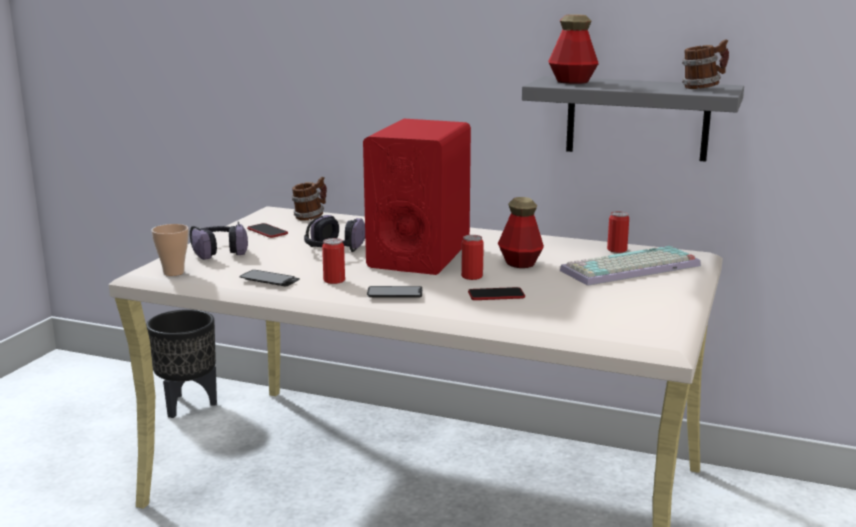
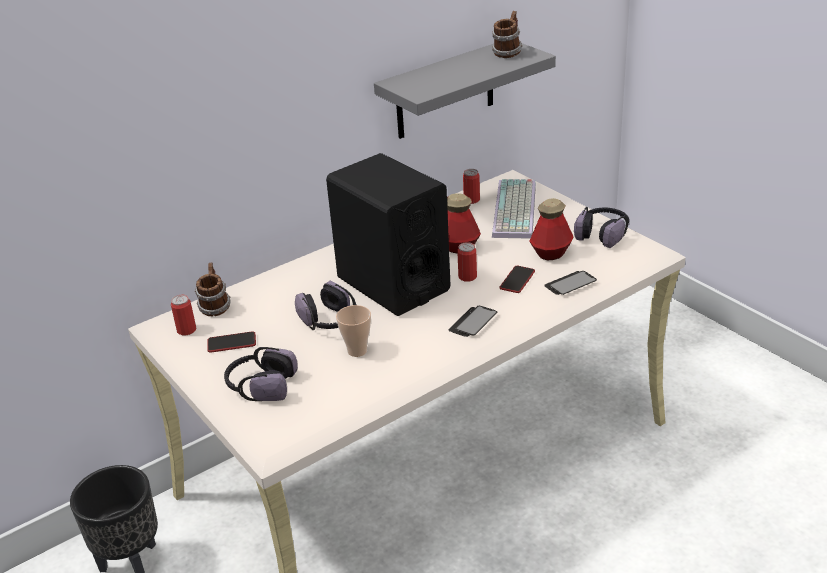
camera: 55 degrees left, 15 degrees up
(173, 272) = (296, 426): cup -> cup (357, 351)
(269, 280) = (377, 375): phone -> phone (570, 284)
(334, 280) = (411, 342): can -> can (186, 330)
(419, 255) = (392, 284): red speaker -> black speaker
(572, 81) = (423, 82): bottle -> bottle (551, 253)
(652, 312) = (603, 234): none -> headphones

